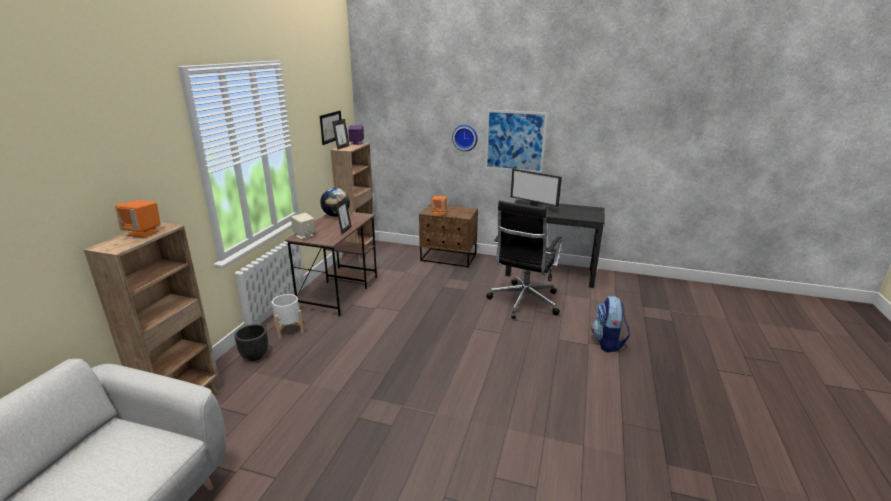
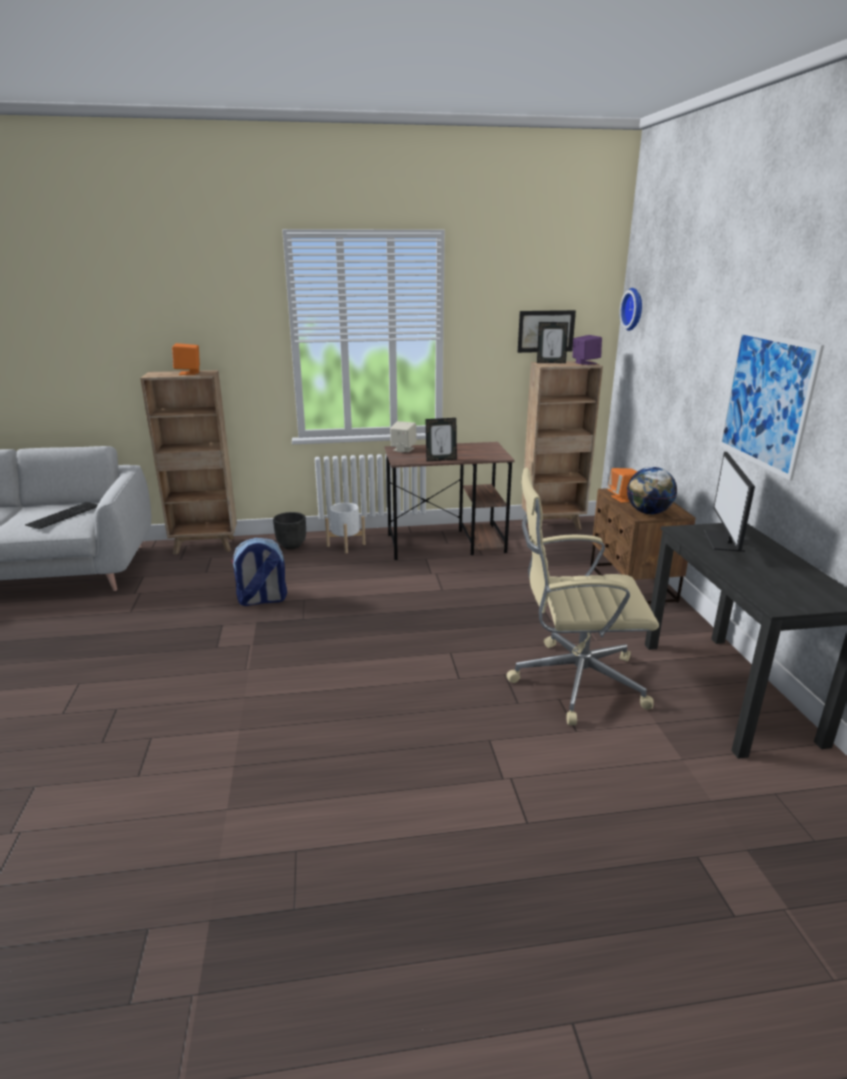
camera: 65 degrees right, 0 degrees up
(117, 456) = (64, 514): none -> keyboard
(336, 216) = (479, 447): globe -> globe (648, 512)
(465, 137) = (708, 379): wall clock -> wall clock (634, 309)
(523, 302) = (573, 681): black office chair -> beige office chair
(608, 343) = (531, 805): backpack -> backpack (261, 600)

